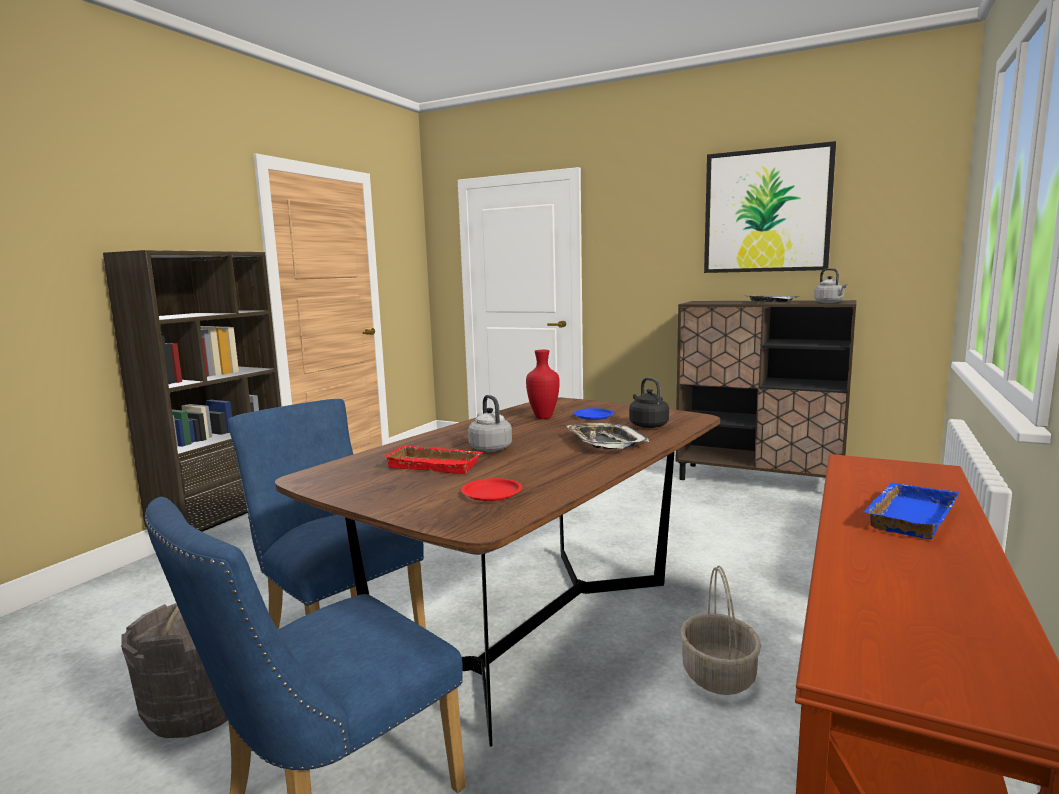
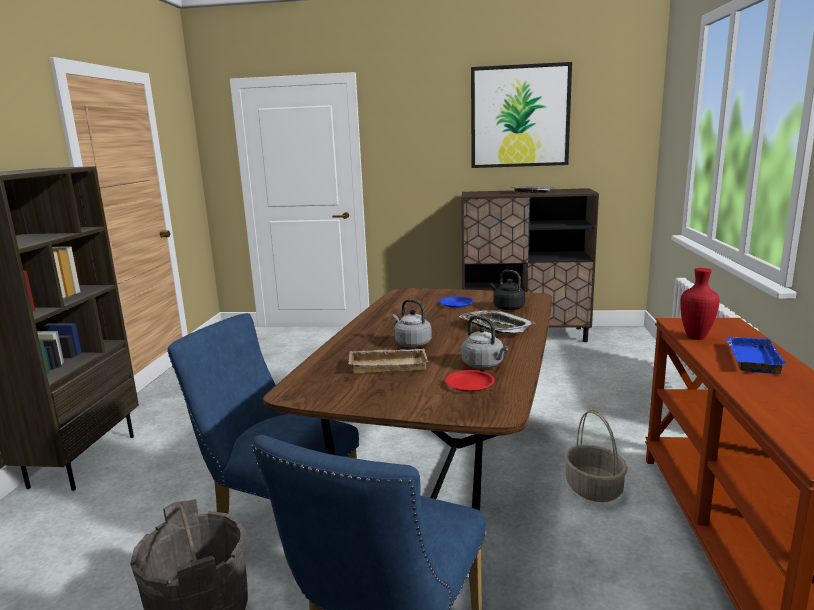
camera: 20 degrees left, 5 degrees up
(436, 465) = (389, 365): red tray -> beige tray
(543, 417) = (416, 309): red vase -> red vase (696, 338)
(830, 302) = (577, 192): grey kettle -> grey kettle (484, 365)

